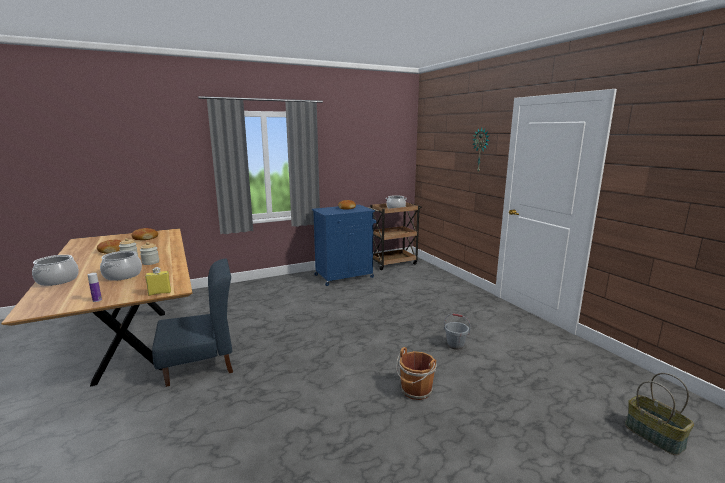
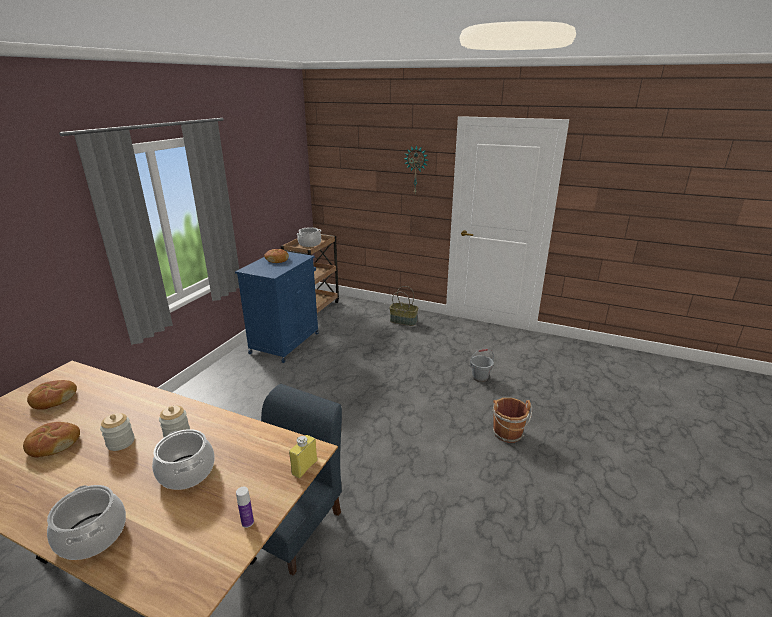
camera: 40 degrees left, 10 degrees up
(655, 436) = (648, 389): basket -> basket (404, 321)

